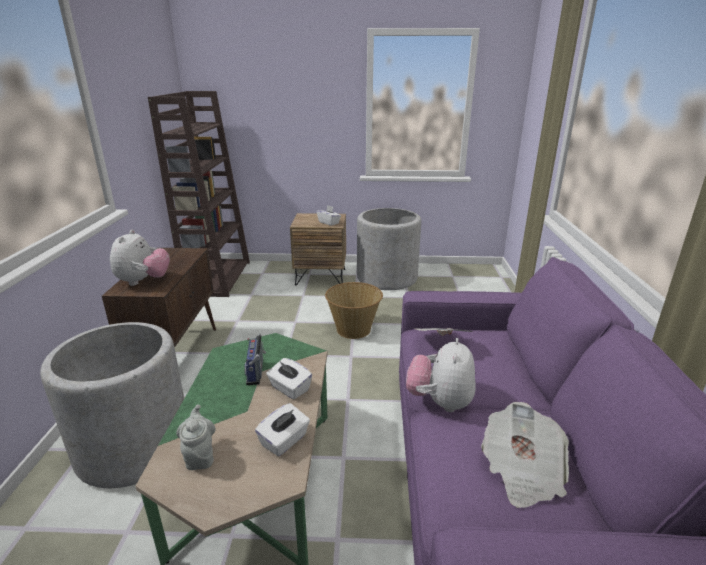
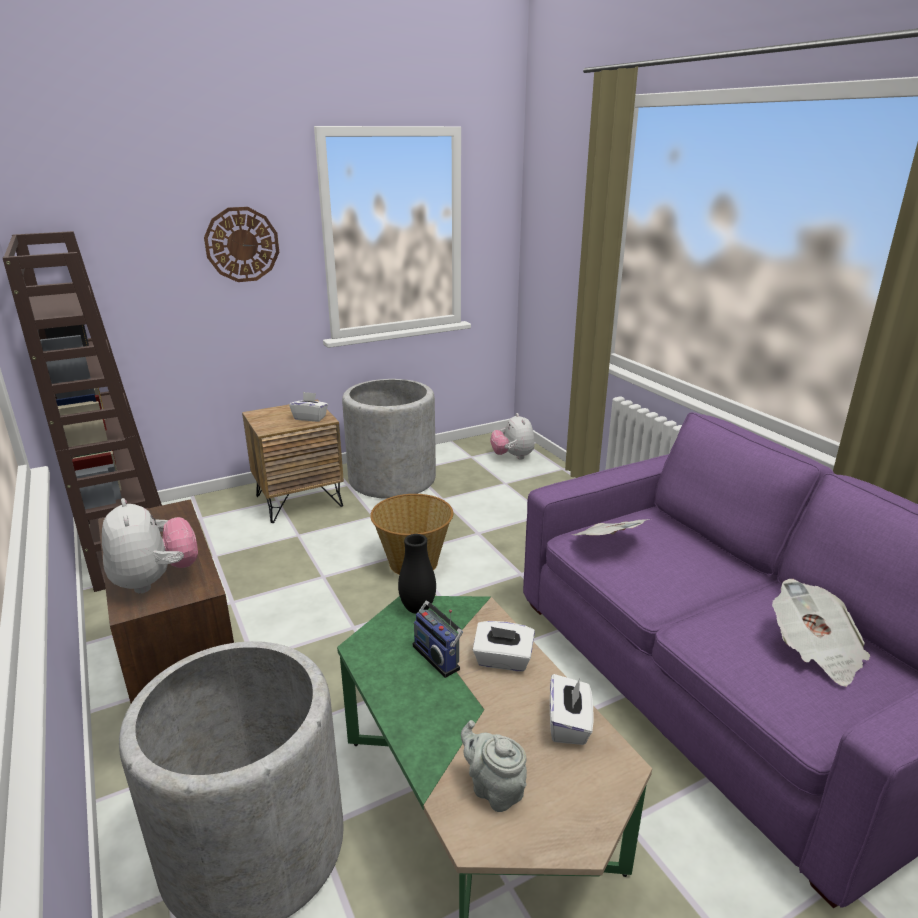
camera: 30 degrees left, 0 degrees up
(276, 343) = (417, 608): none -> black vase
(312, 106) = (242, 244): none -> wall clock
(440, 402) = (673, 611): plush toy -> plush toy (512, 456)

